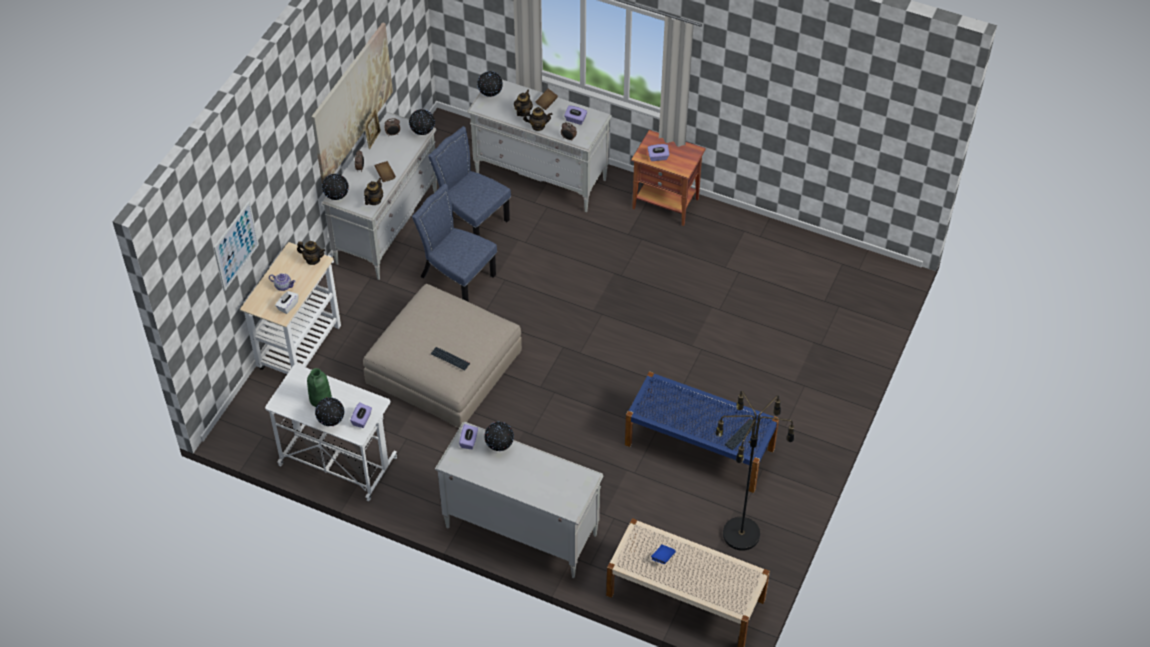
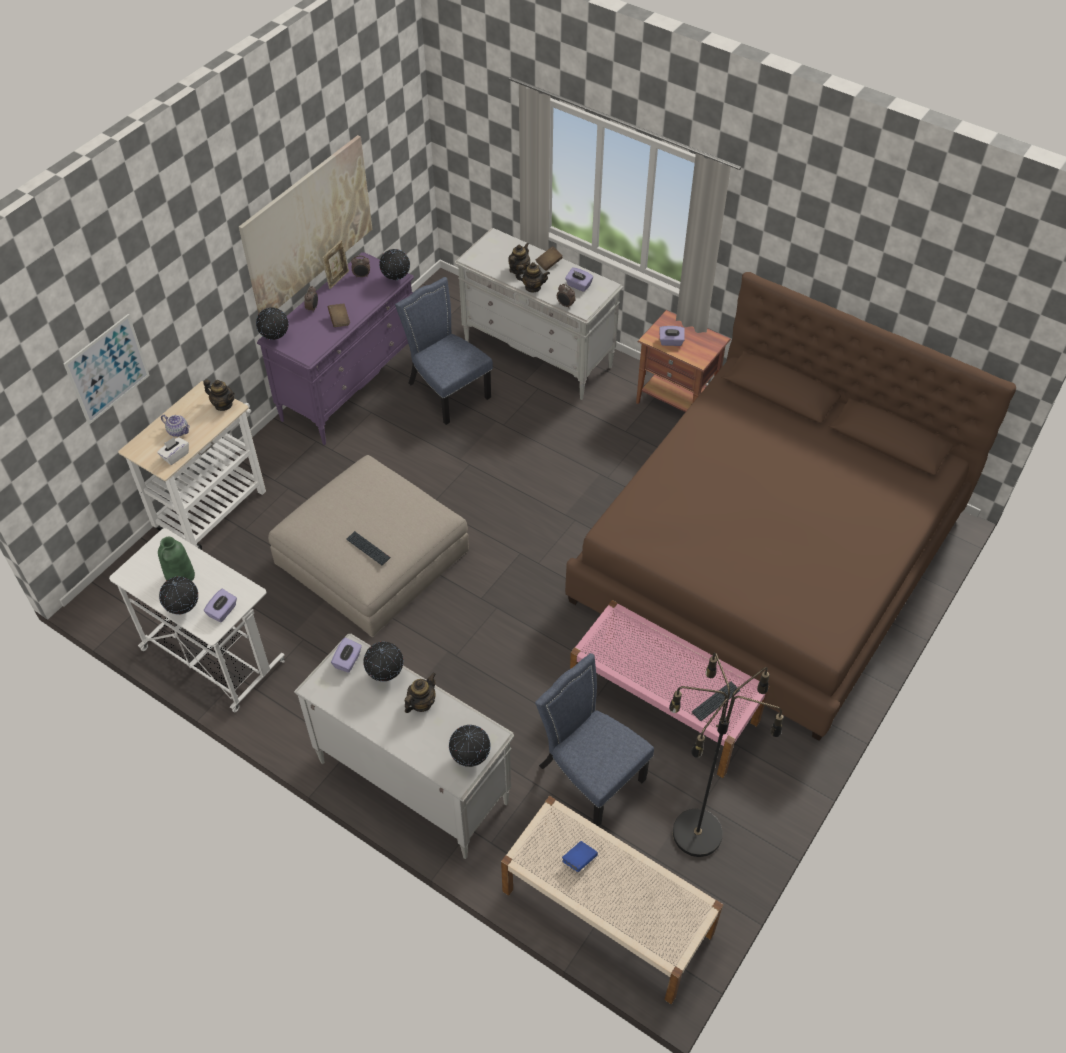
camera: 10 degrees right, 0 degrees up
(374, 200) = (317, 346): teapot -> teapot (421, 703)
(388, 228) = (351, 389): white dresser -> purple dresser
(458, 278) = (415, 455): blue chair -> blue chair (591, 777)
(490, 95) = (485, 248): globe -> globe (470, 758)
(700, 446) = (664, 704): blue bench -> pink bench
(761, 321) = (768, 556): none -> brown bed

